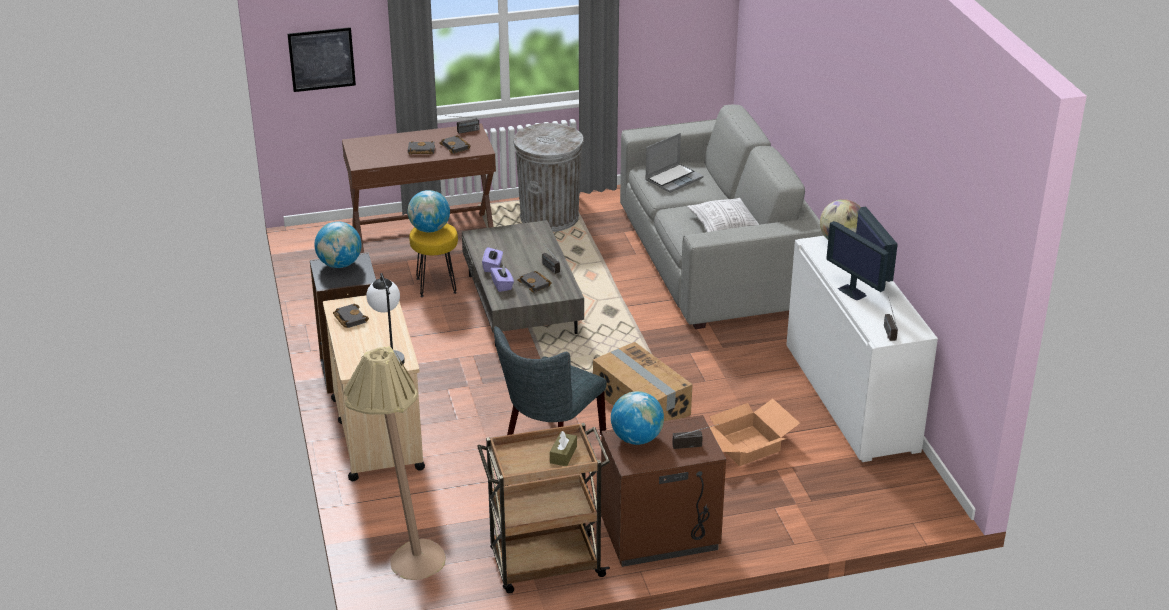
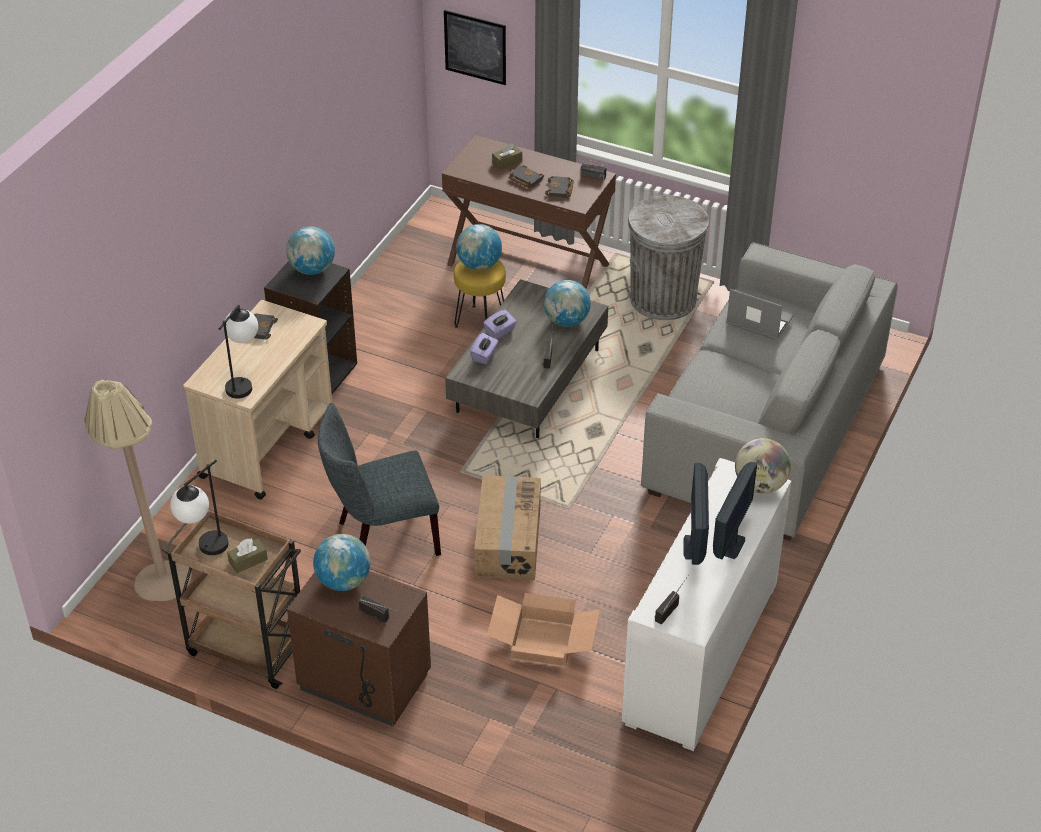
camera: 40 degrees right, 10 degrees up
(392, 146) = (507, 162): none -> brown tissue box
(522, 467) = (205, 552): none -> table lamp
(531, 240) = (566, 321): none -> globe
(536, 284) = (514, 370): black book -> none
(674, 179) = (758, 321): laptop -> laptop turned 150 degrees counterclockwise
(724, 226) = (740, 401): pillow -> none

